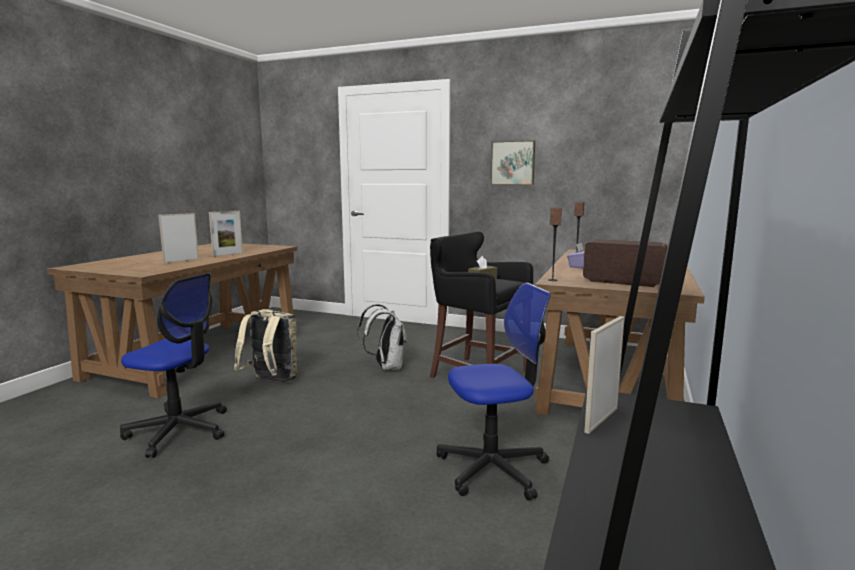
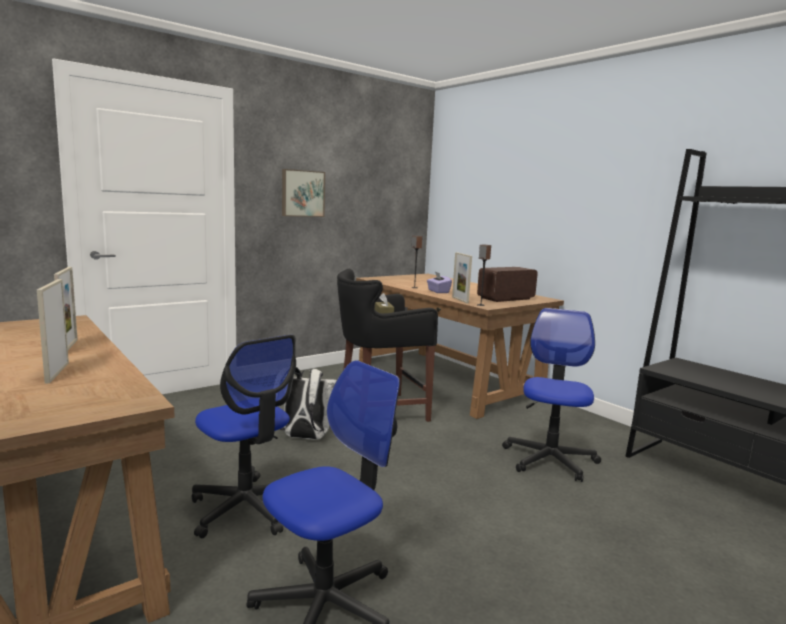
camera: 60 degrees left, 0 degrees up
(271, 382) = (247, 508): beige backpack -> office chair
(601, 420) = (692, 378): picture frame -> picture frame (460, 300)

